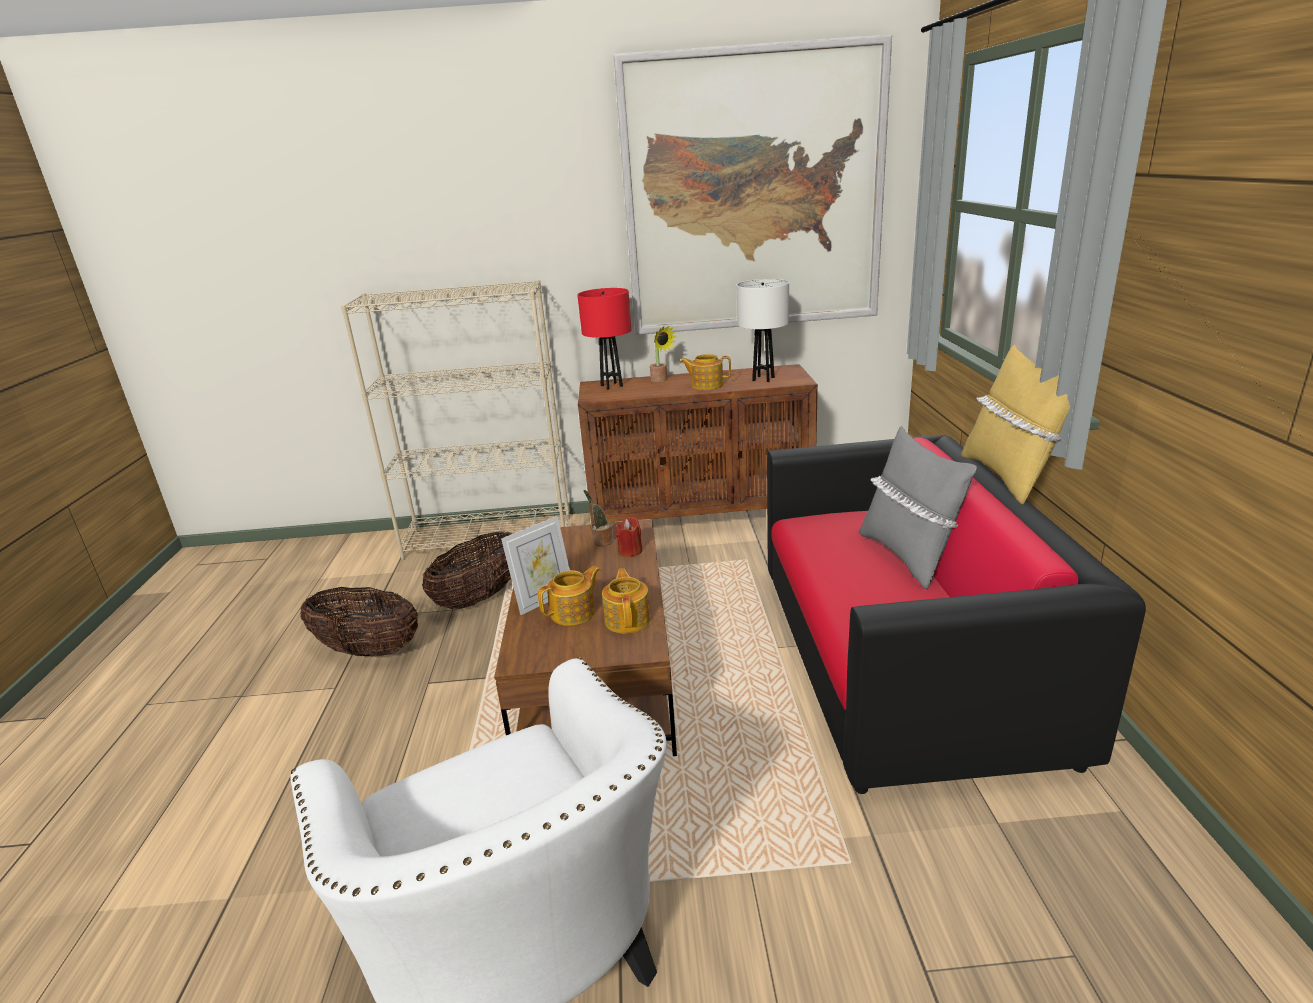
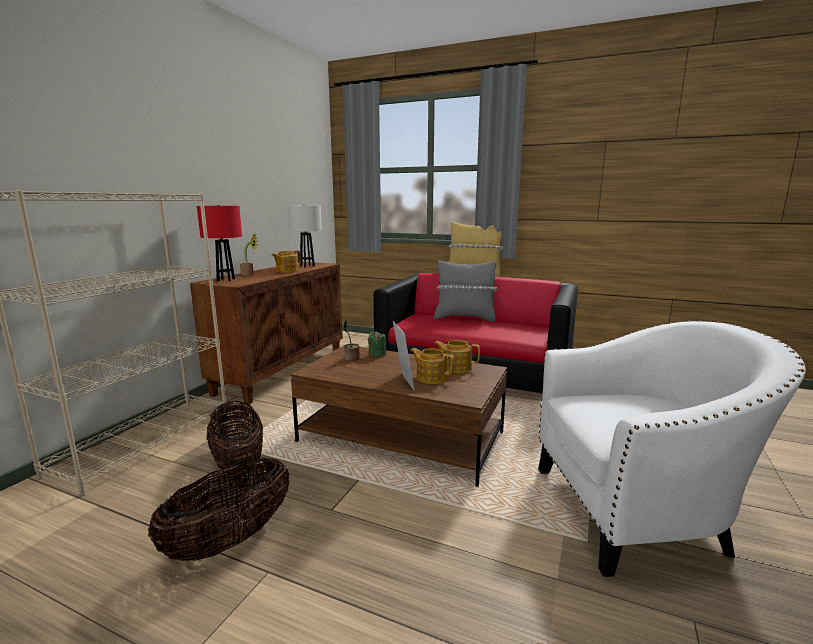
camera: 65 degrees left, 10 degrees down
(574, 613) = (431, 378): teapot -> teapot turned 45 degrees counterclockwise
(630, 551) = (377, 355): red candle -> green candle
(752, 193) = (272, 153): picture -> none

